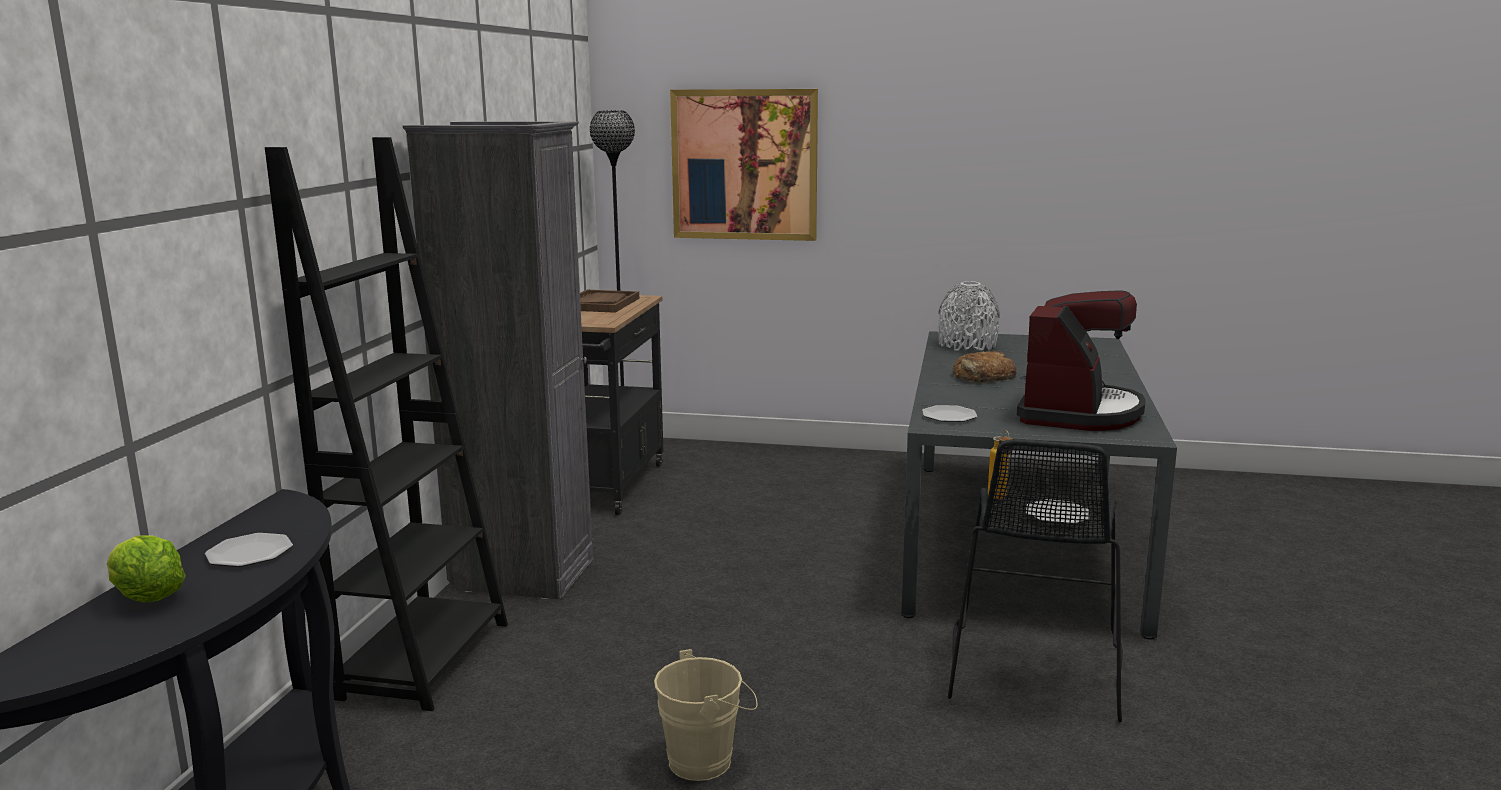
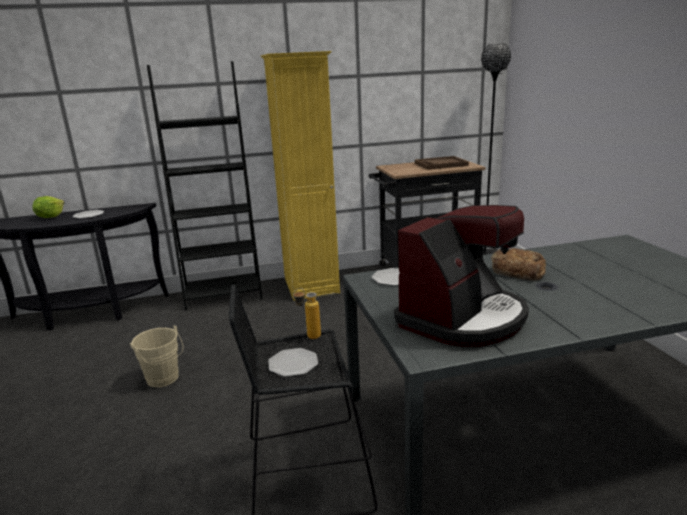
camera: 65 degrees right, 5 degrees up
(524, 574) = (312, 286): grey cabinet -> yellow cabinet
(744, 165) = (568, 81): picture -> none
(967, 345) = (608, 251): grey vase -> none
(1078, 413) = (463, 318): coffee machine -> coffee machine turned 45 degrees counterclockwise

